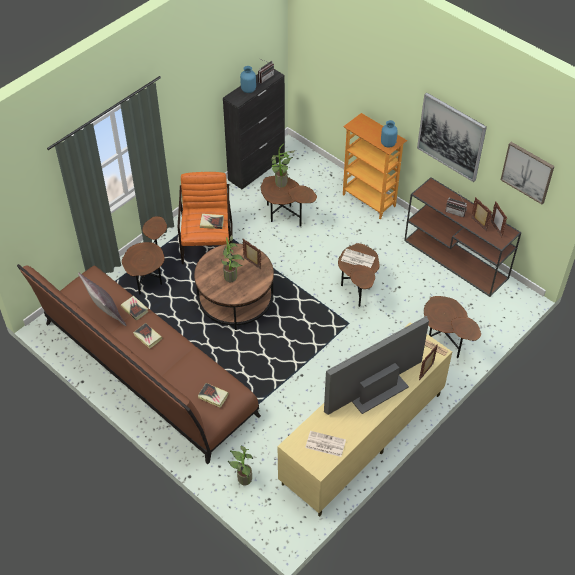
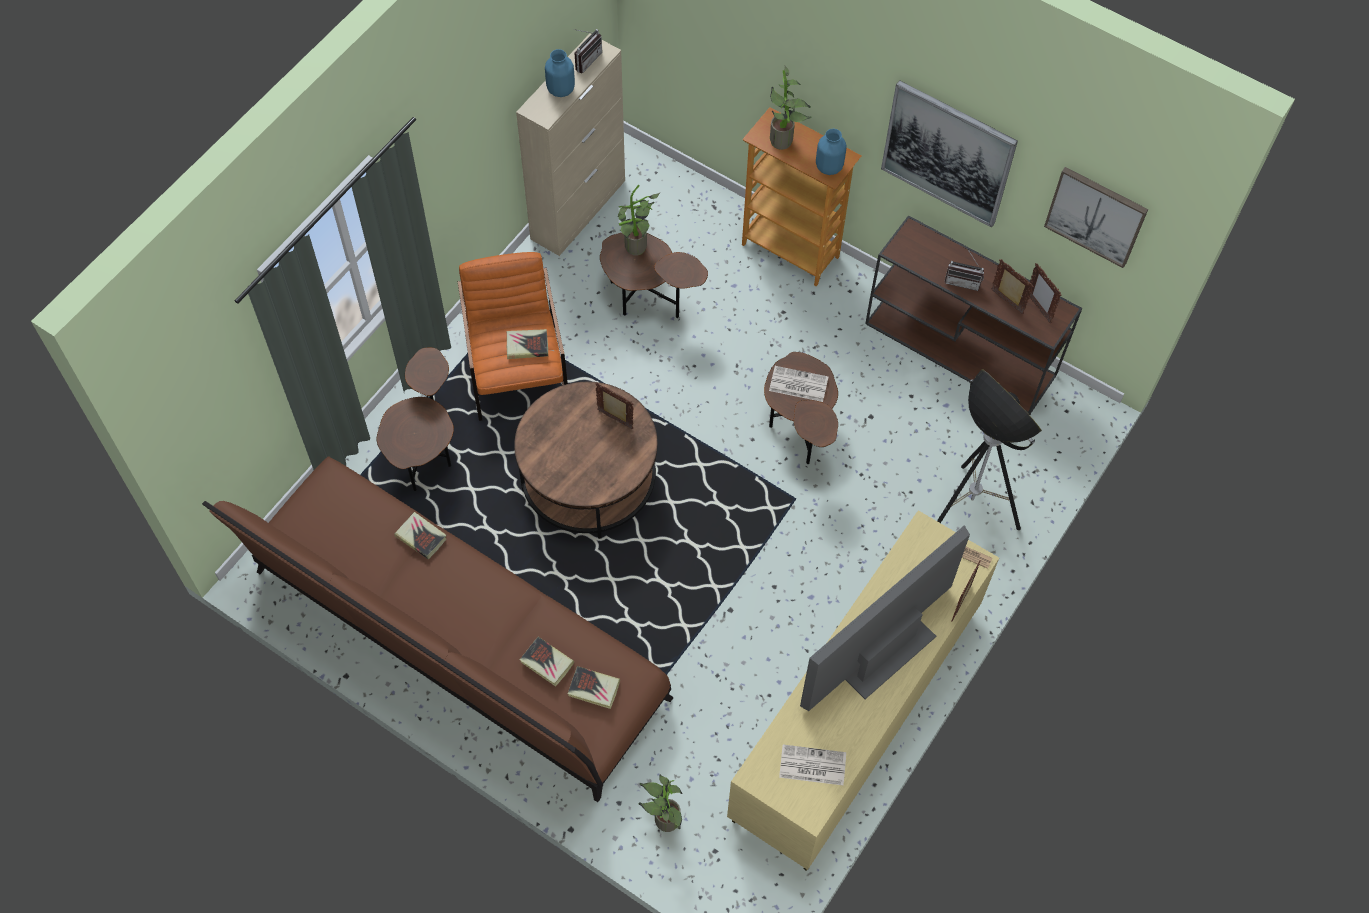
camera: 10 degrees left, 10 degrees up
(106, 314) = (371, 553): grey pillow -> none
(147, 337) = (455, 589): book -> book (547, 663)
(232, 278) = (585, 452): potted plant -> potted plant (784, 141)
(257, 168) = (579, 209): black cabinet -> beige cabinet
(445, 342) = (966, 513): brown side table -> floor lamp

